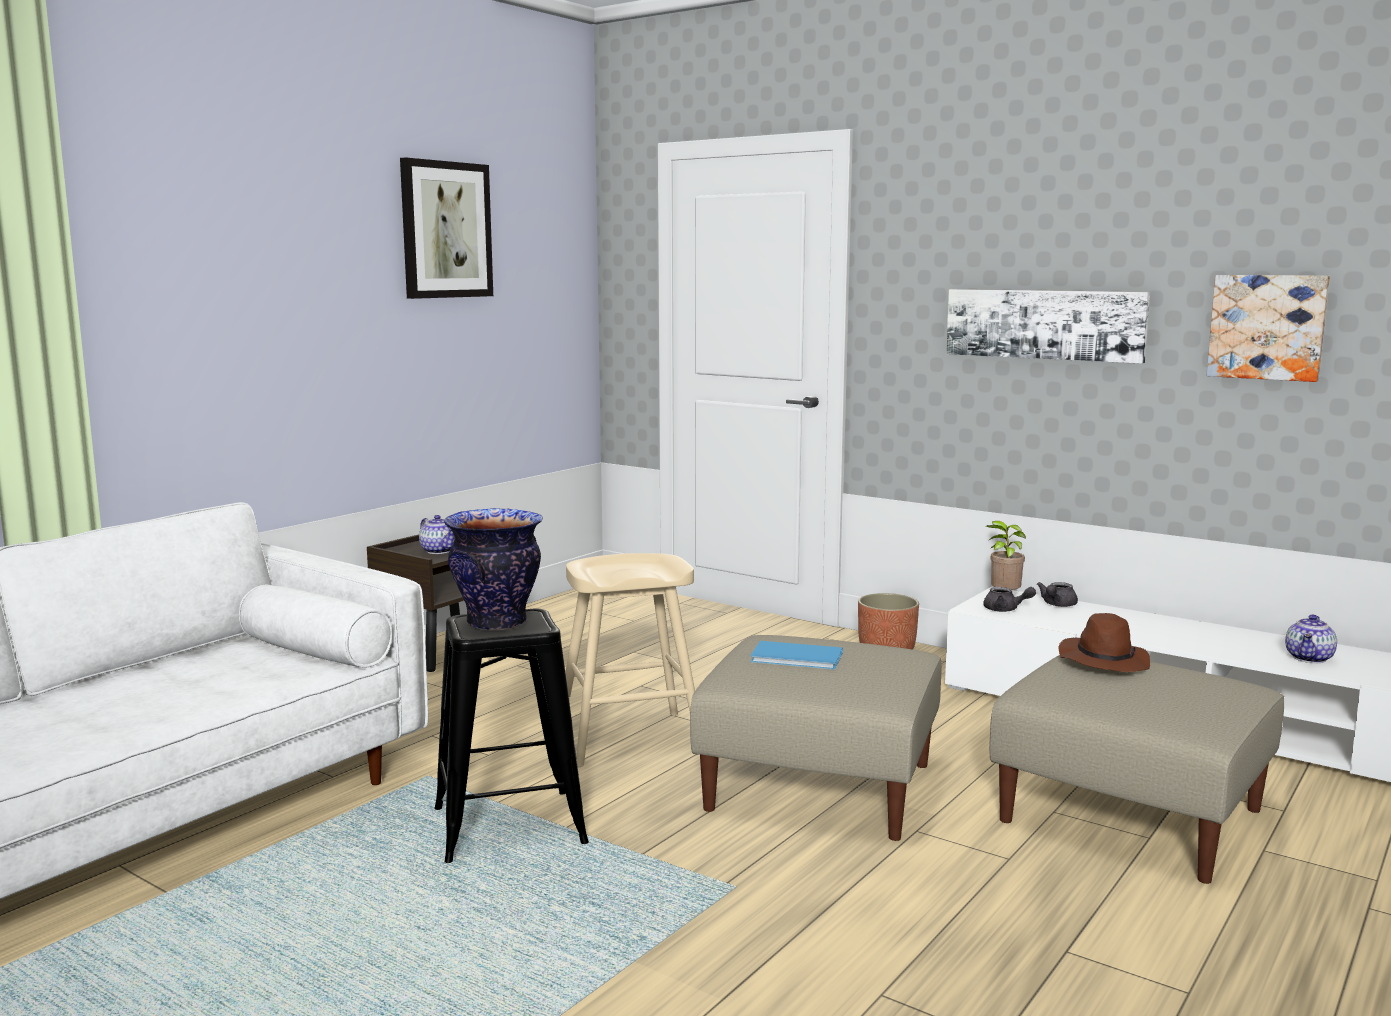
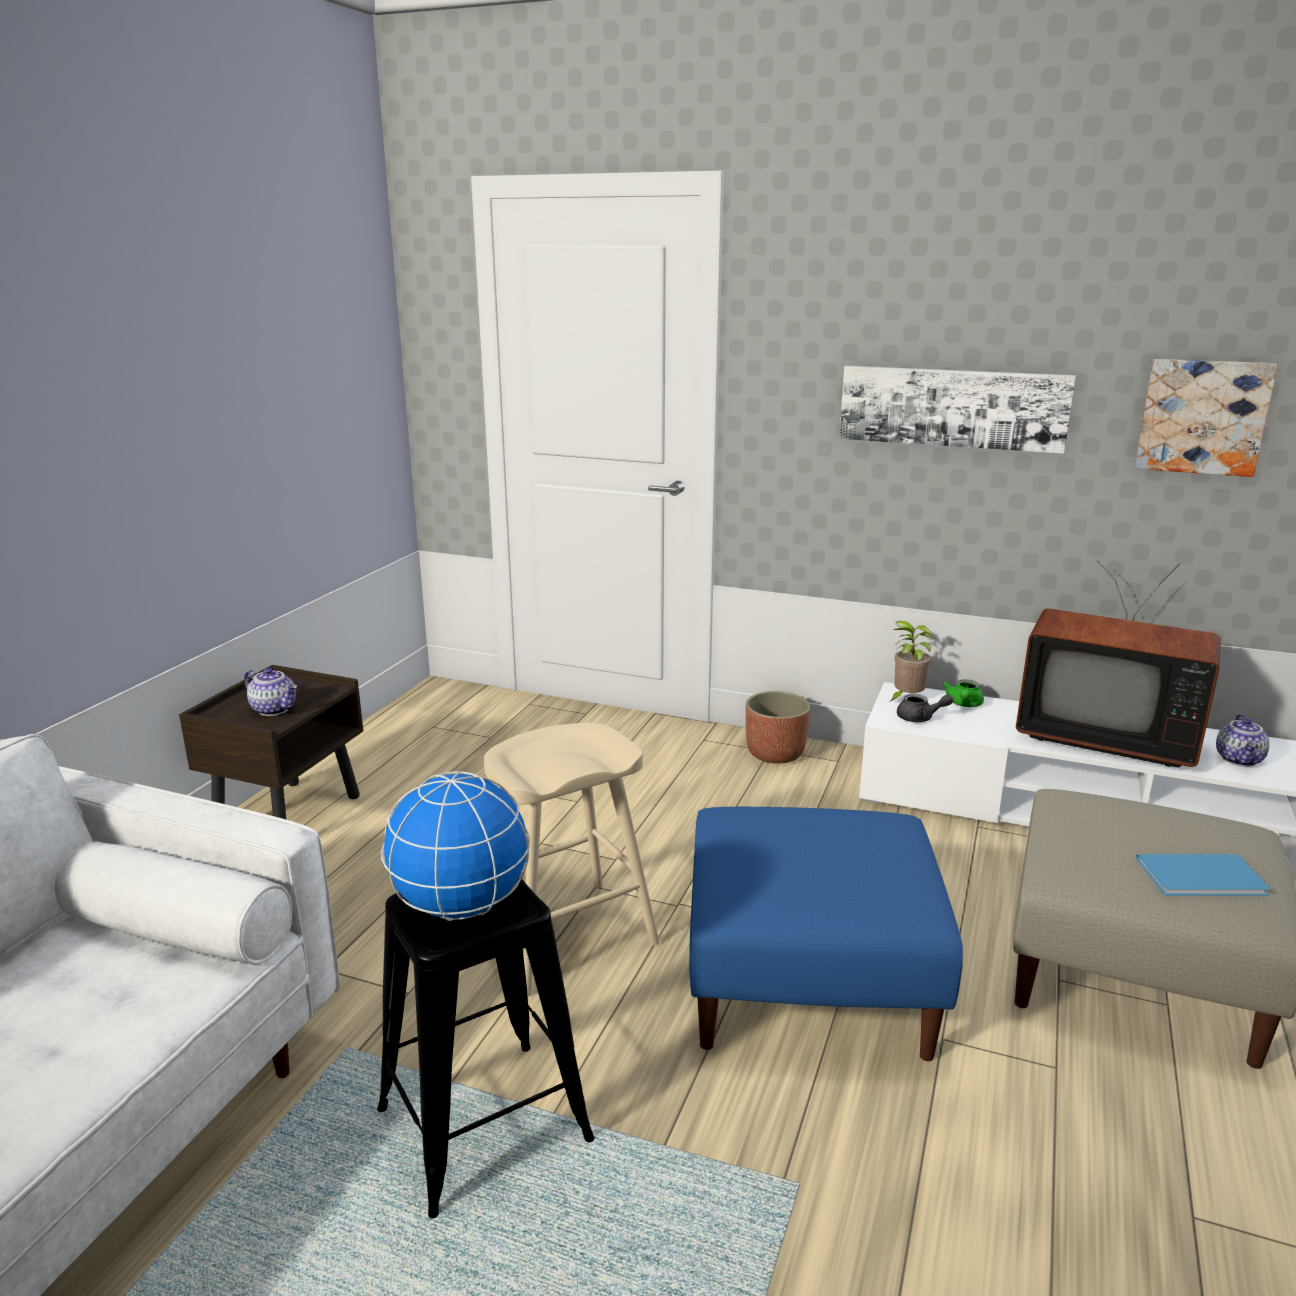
camera: 15 degrees left, 10 degrees up
(446, 230) = (227, 299): picture -> none
(498, 623) = (462, 906): vase -> globe
(798, 658) = (785, 852): blue book -> blue book (1205, 878)
(818, 787) = (806, 983): beige ottoman -> blue ottoman
(1057, 605) = (963, 704): grey teapot -> green teapot
(1103, 661) = (1094, 811): brown hat -> none
(1181, 634) = (1104, 736): none -> television

